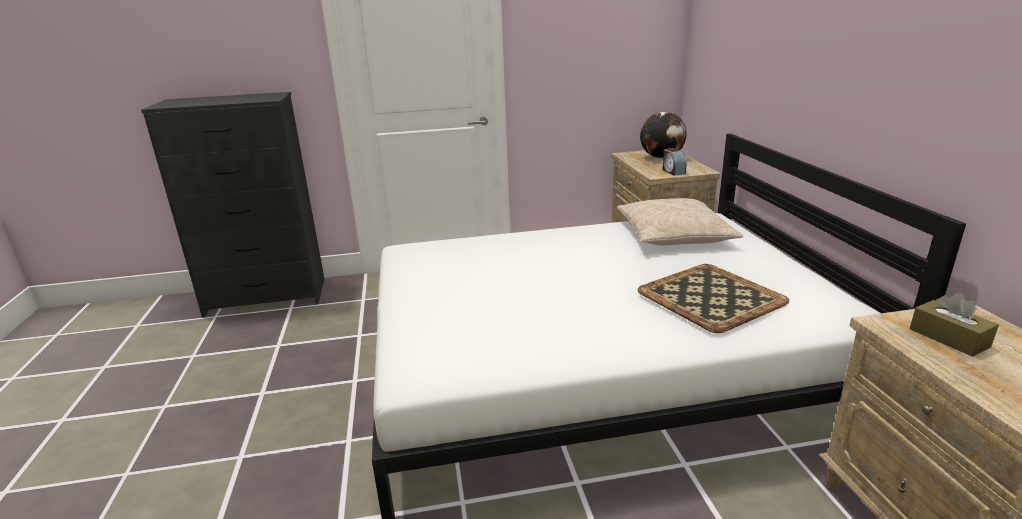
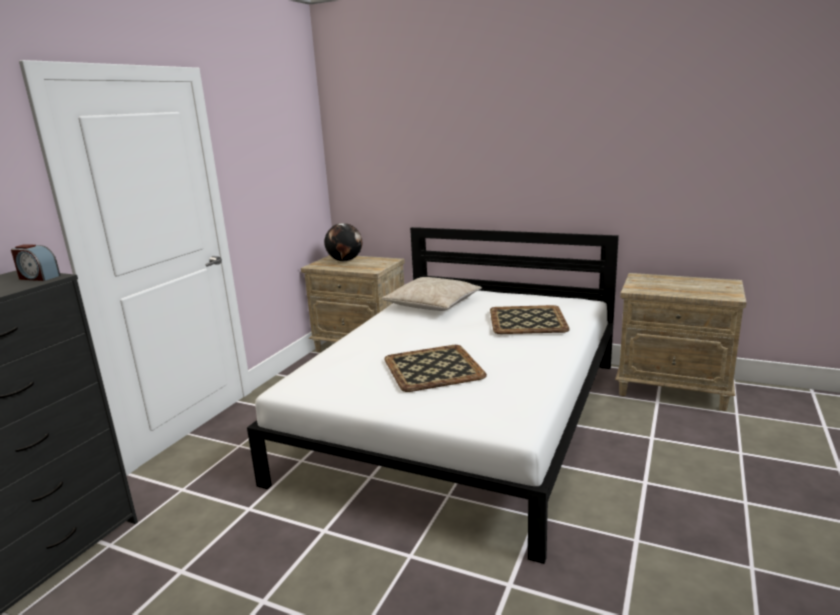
camera: 55 degrees left, 5 degrees down
(508, 290) = (432, 368): none -> tray
(673, 171) = (378, 265): alarm clock -> alarm clock (38, 277)
(948, 338) = (655, 285): brown tissue box -> none

